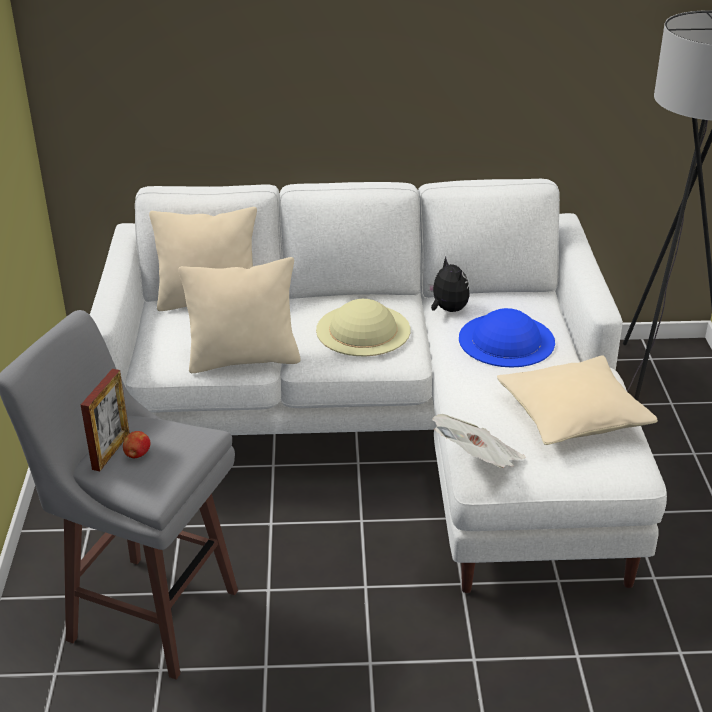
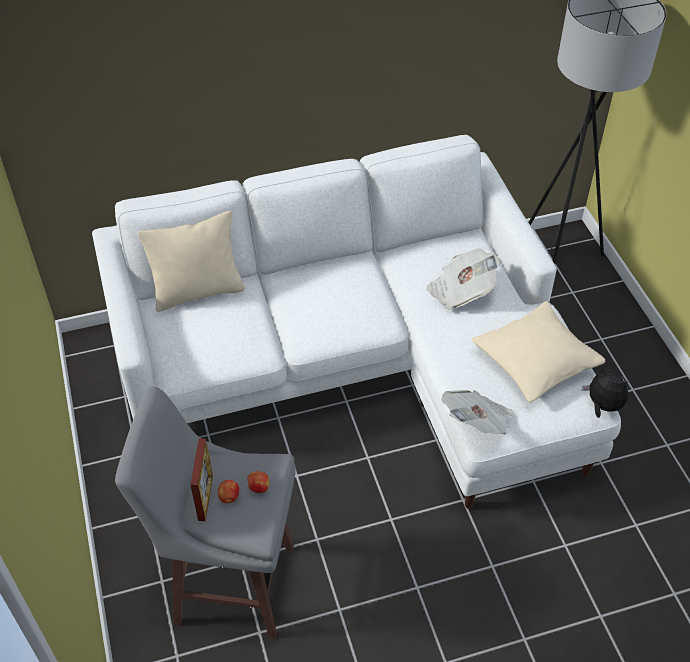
camera: 15 degrees left, 15 degrees up
(175, 451) = (258, 487): none -> apple
(244, 359) = (252, 351): beige pillow -> none
(363, 329) = (341, 301): beige hat -> none
(447, 309) = (402, 265): plush toy -> plush toy (602, 406)
(506, 340) = (461, 291): blue hat -> newspaper

